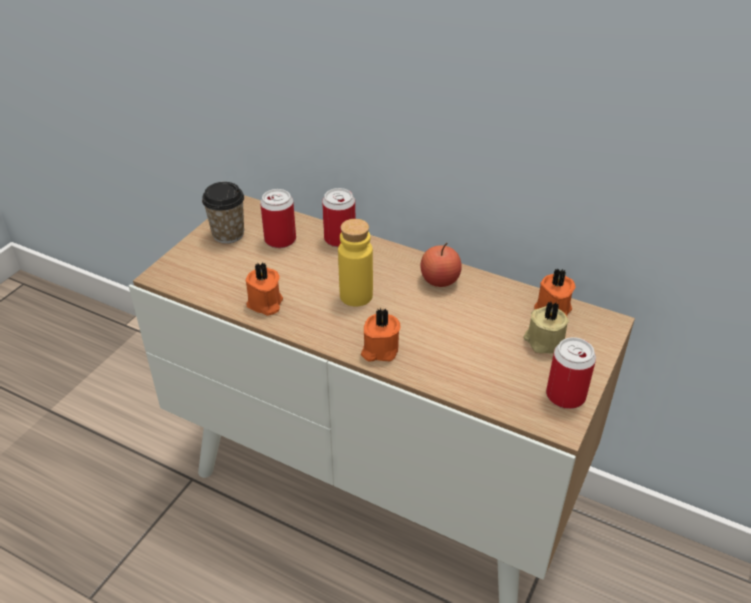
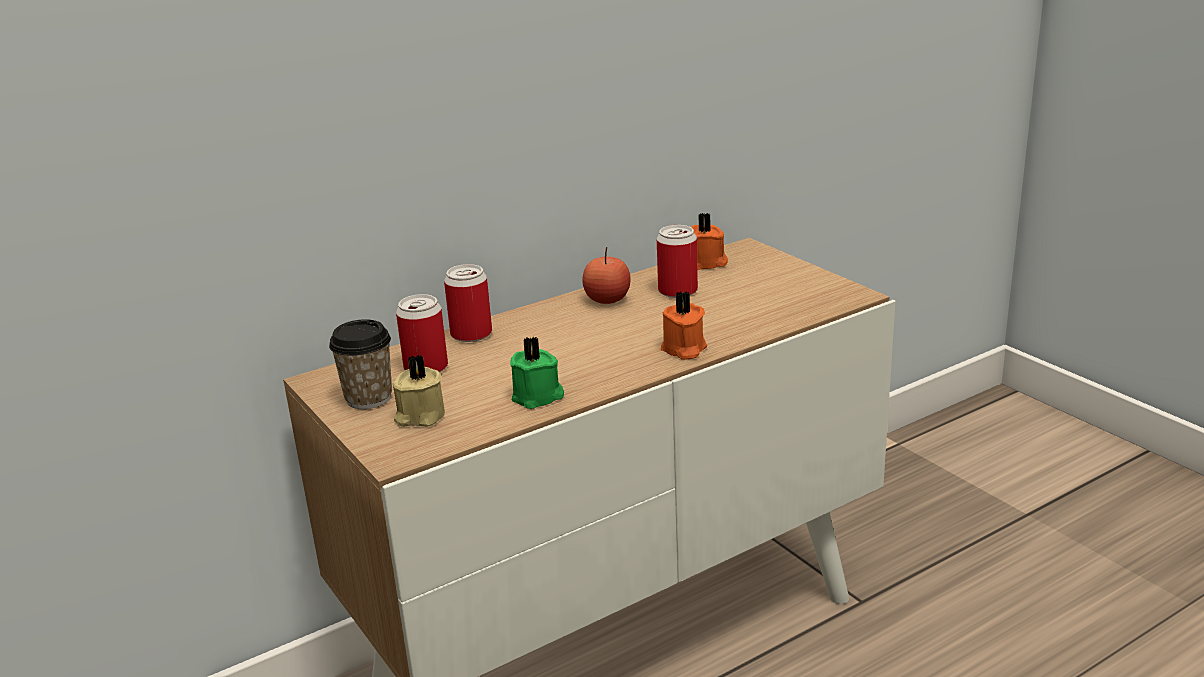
camera: 60 degrees left, 15 degrees down
(265, 304) = (538, 397): orange candle -> green candle
(356, 296) = (583, 344): yellow bottle -> none
(543, 341) = (744, 276): beige candle -> beige candle (420, 416)
(565, 395) = (821, 284): can -> can (677, 291)

